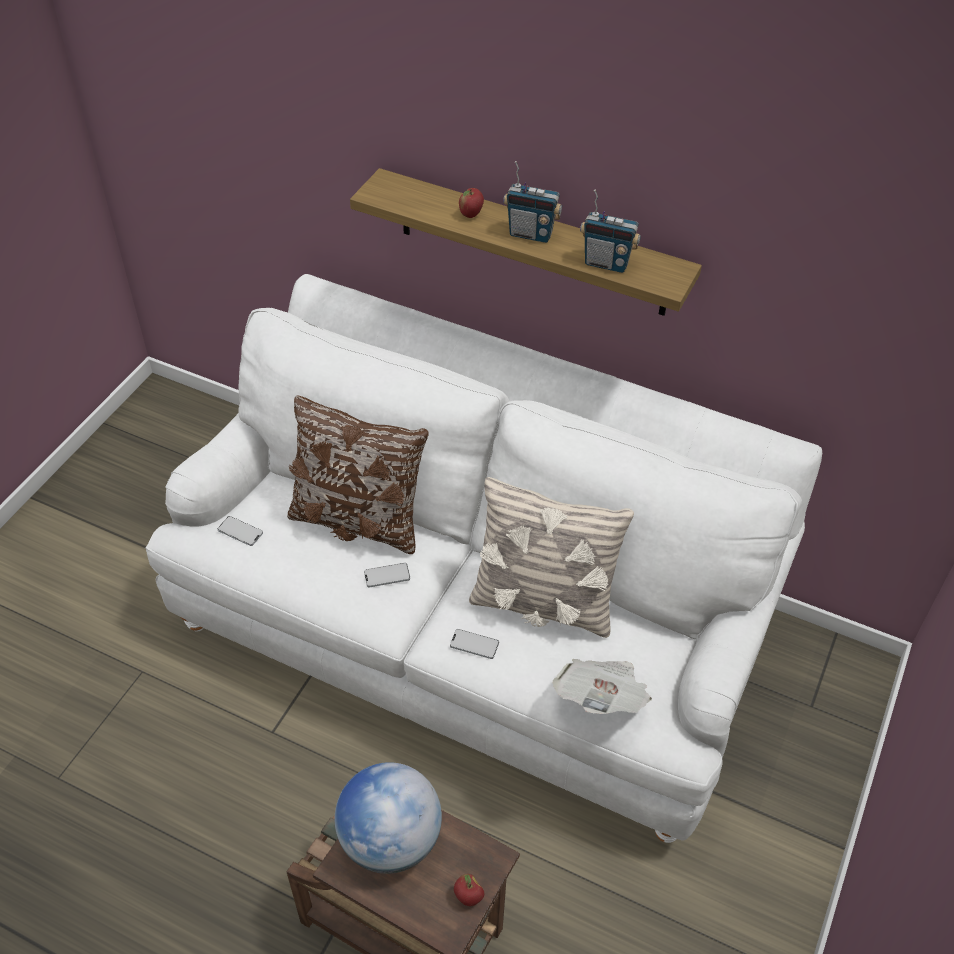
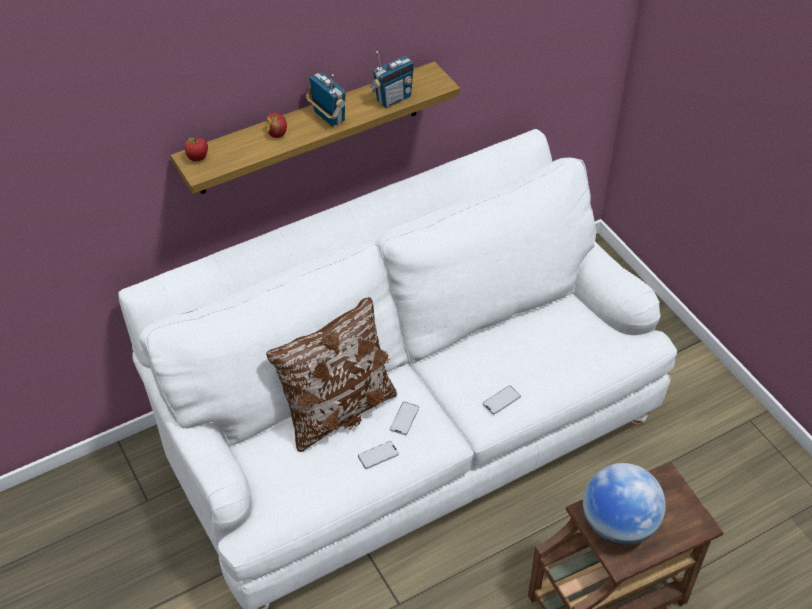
camera: 55 degrees left, 0 degrees up
(240, 531) = (287, 488): phone -> phone (378, 455)
(468, 897) = (684, 503): apple -> apple (198, 159)
(531, 234) = (328, 117): radio -> radio turned 90 degrees counterclockwise
(543, 604) = (495, 347): beige pillow -> none
(601, 698) = (591, 358): newspaper -> none

